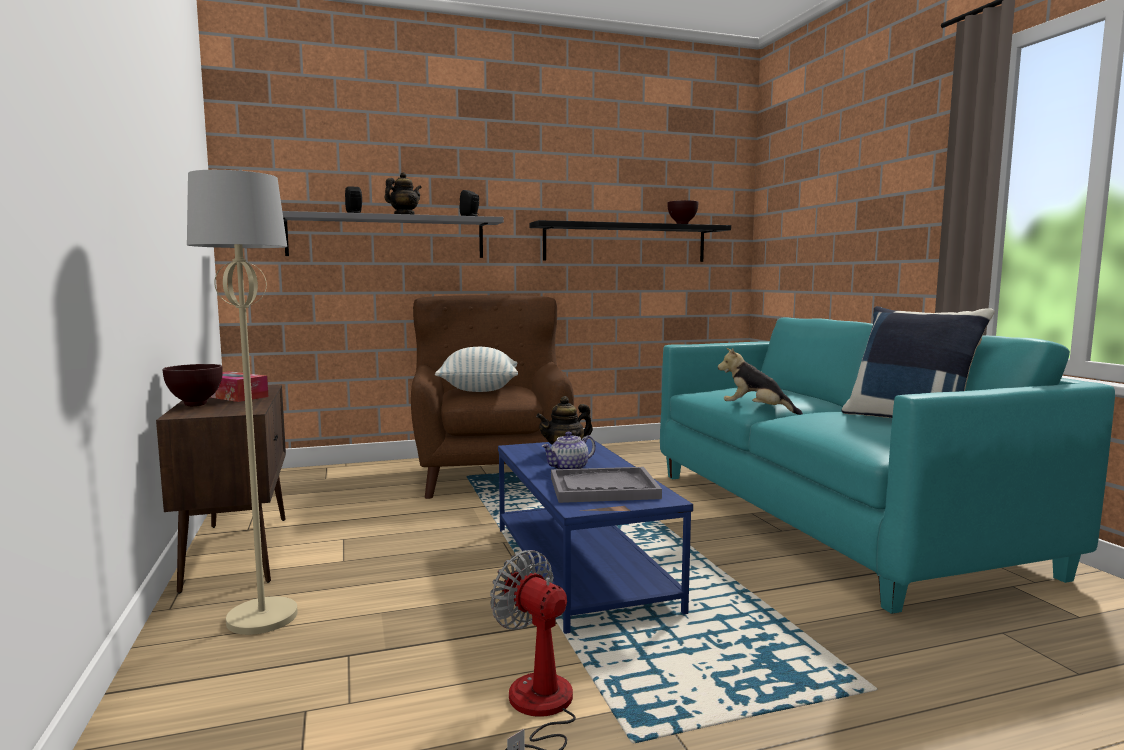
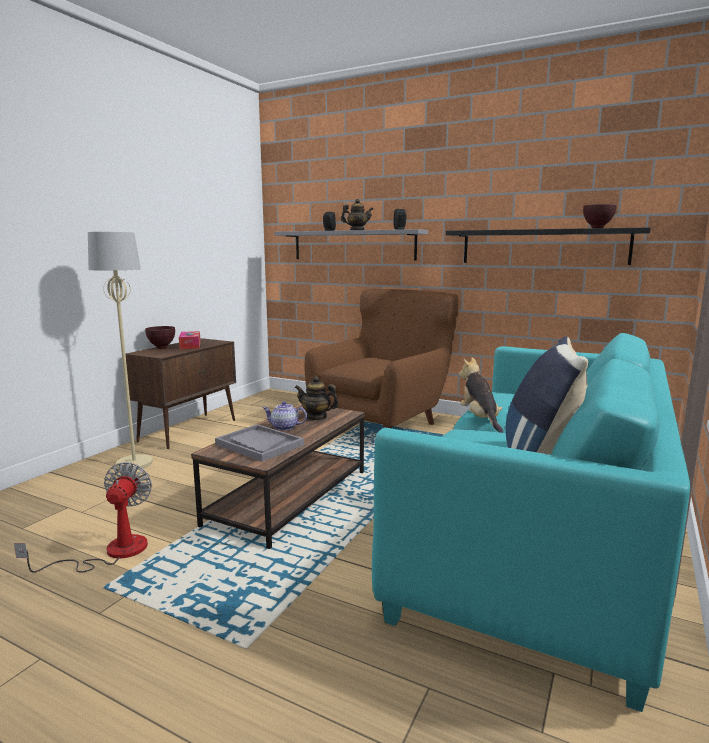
camera: 45 degrees right, 5 degrees up
(479, 390) = (365, 361): pillow -> none
(582, 567) = (290, 498): blue coffee table -> brown coffee table

